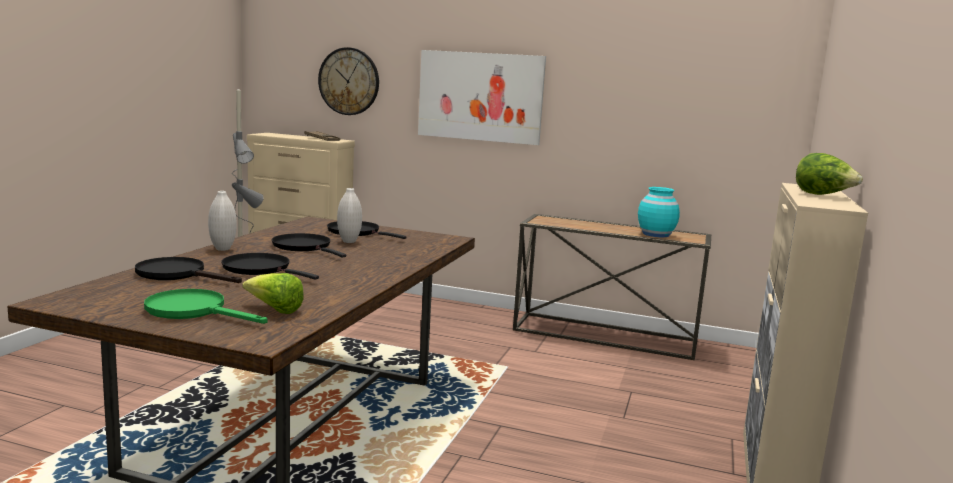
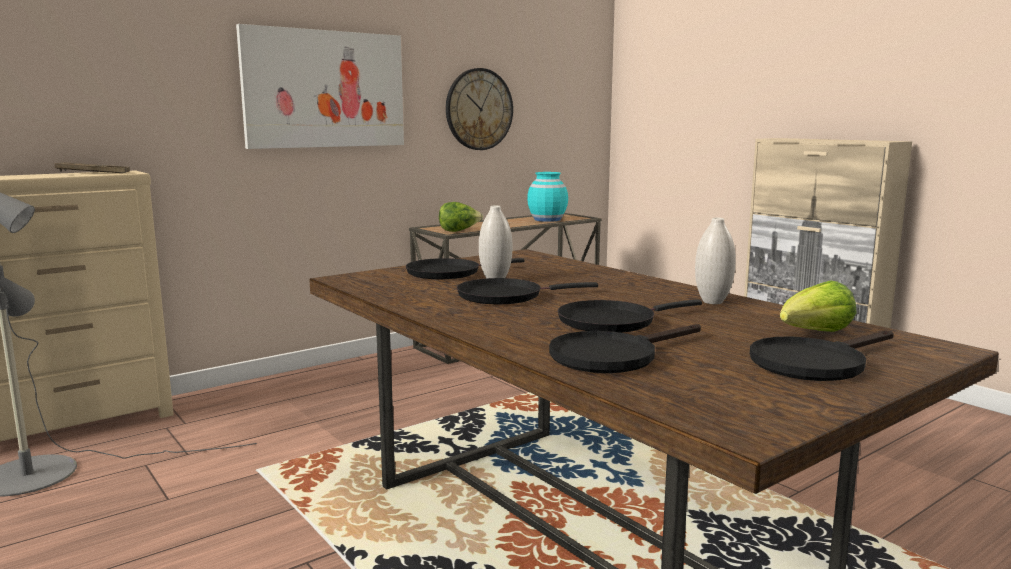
camera: 55 degrees left, 0 degrees up
(194, 311) = (815, 362): green frying pan -> black frying pan
(222, 249) = (473, 326): white vase -> white vase (712, 302)
(349, 81) = (109, 74): wall clock -> wall clock (479, 109)
(823, 195) = (831, 139): lettuce -> lettuce (459, 231)

